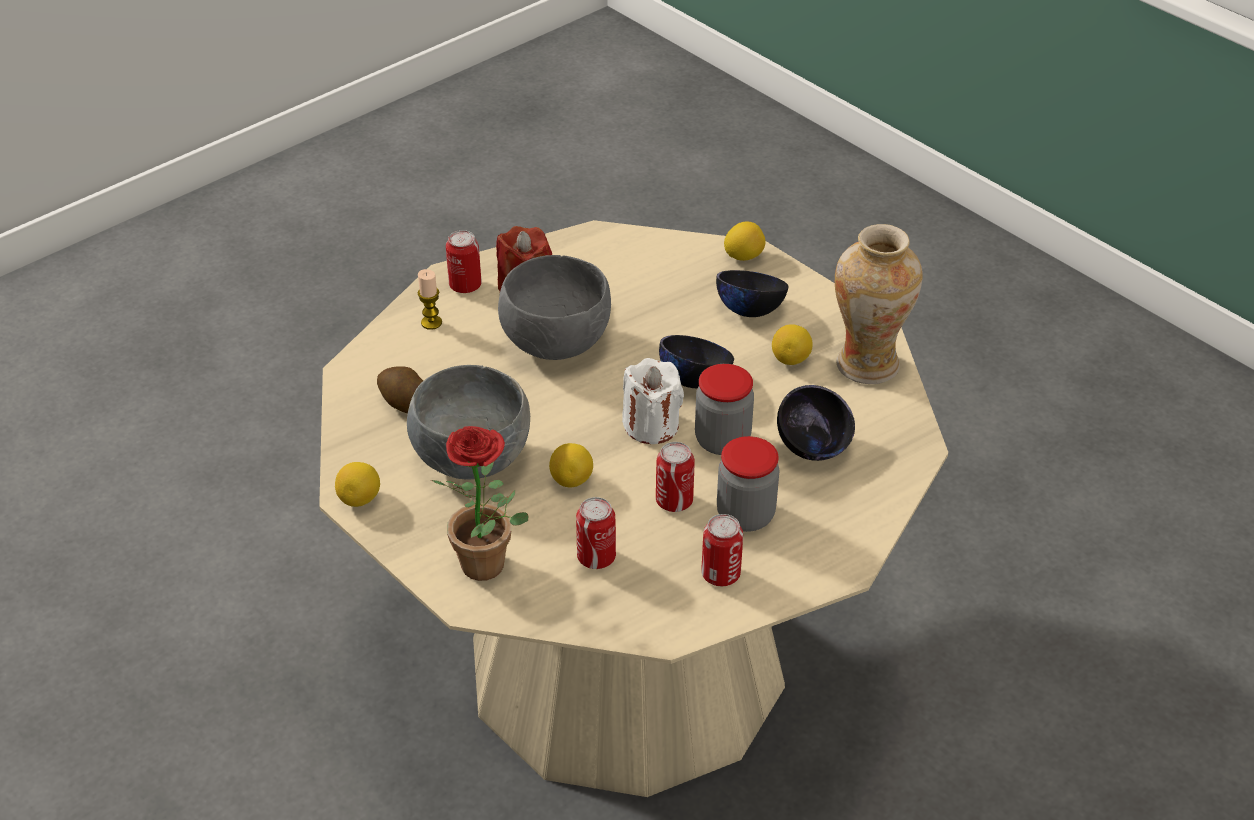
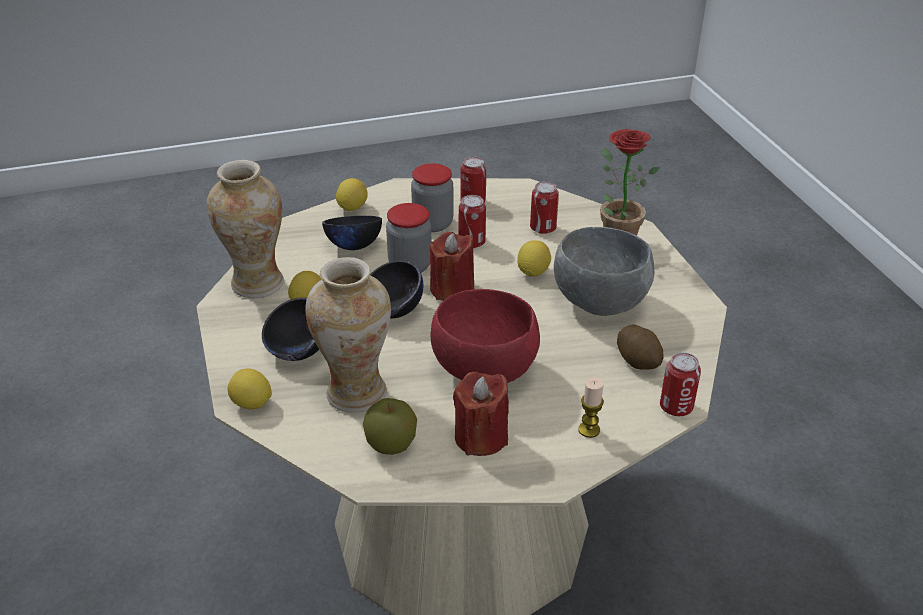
camera: 155 degrees left, 5 degrees down
(360, 499) = (694, 301): lemon -> lemon (352, 207)
(465, 285) = (538, 461): can -> can (676, 407)
(555, 344) = (485, 373): grey bowl -> red bowl
(597, 262) = (391, 445): none -> apple
(651, 425) = (452, 289): white candle -> red candle
(662, 291) = (356, 392): none -> vase

